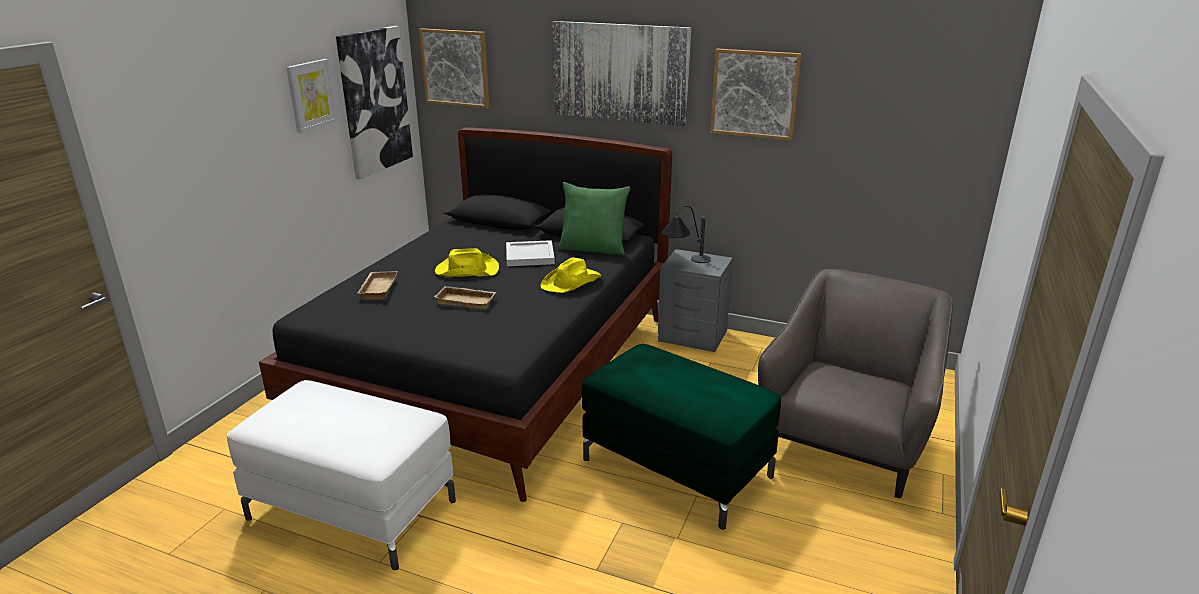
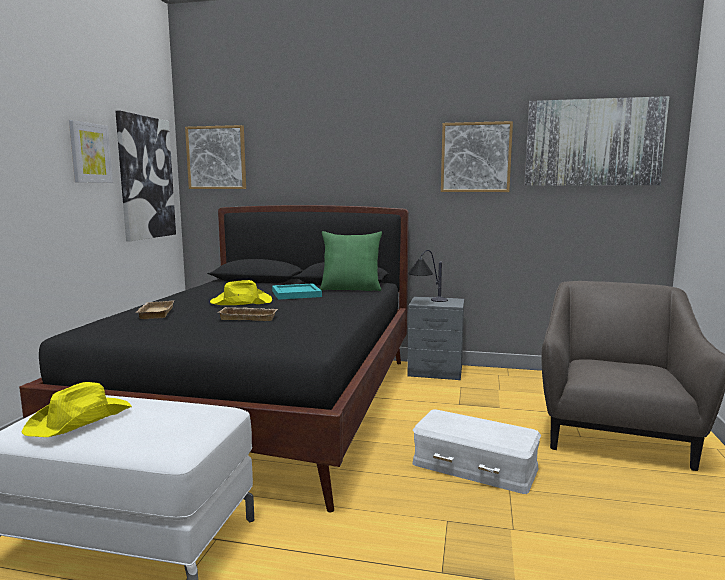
camera: 10 degrees left, 15 degrees down
(530, 256) = (297, 294): white tray -> turquoise tray
(572, 282) = (345, 304): yellow hat -> yellow hat (81, 420)
(620, 72) = (361, 149): picture -> picture (593, 143)
(674, 467) = (474, 466): green ottoman -> white storage box

